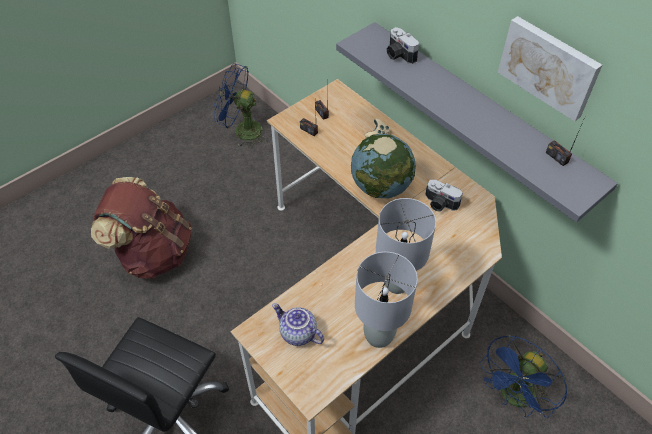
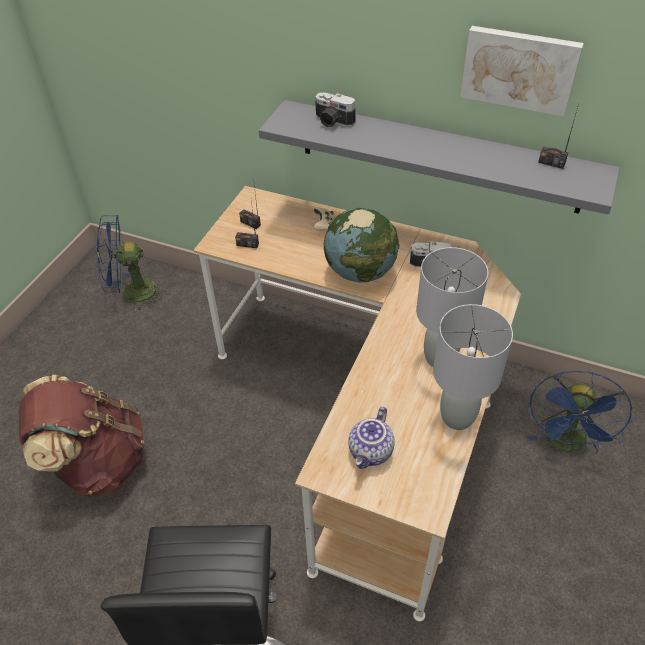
camera: 25 degrees left, 5 degrees down
(297, 333) = (371, 452): teapot -> teapot turned 75 degrees counterclockwise

